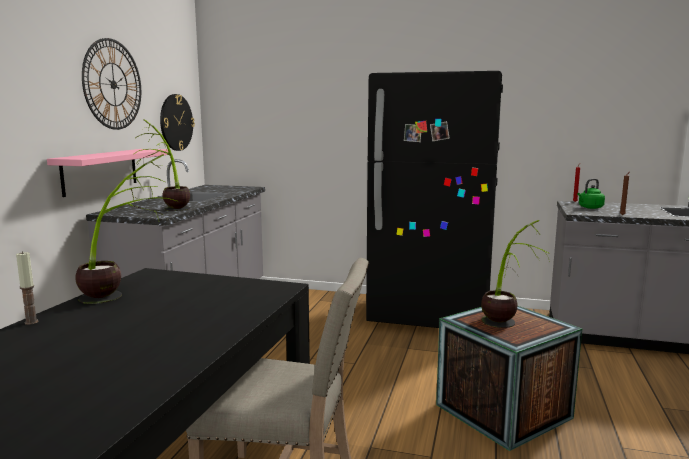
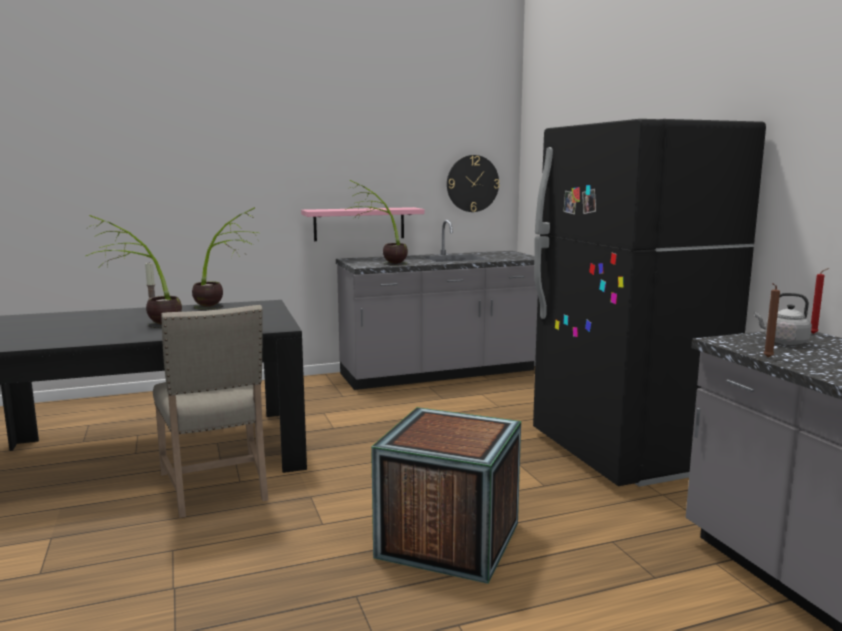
camera: 55 degrees right, 0 degrees up
(113, 84) = (384, 148): wall clock -> none
(505, 329) = (428, 434): potted plant -> potted plant (145, 327)
(589, 207) = (783, 342): green kettle -> grey kettle

